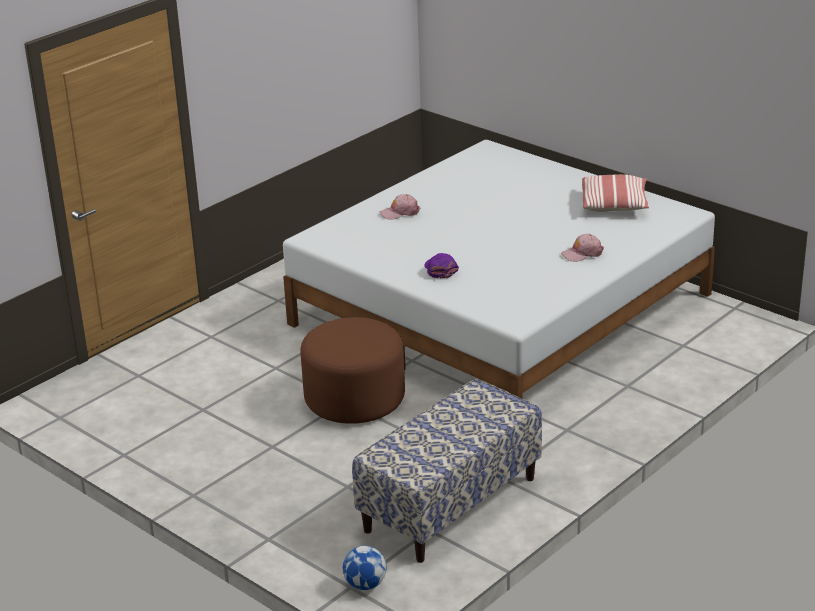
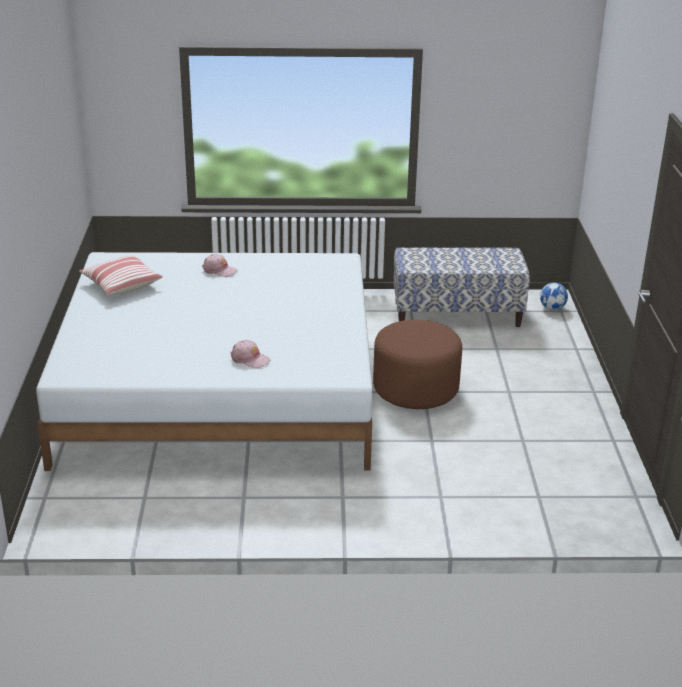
camera: 135 degrees left, 0 degrees up
(440, 269) = (316, 306): purple cap -> none

